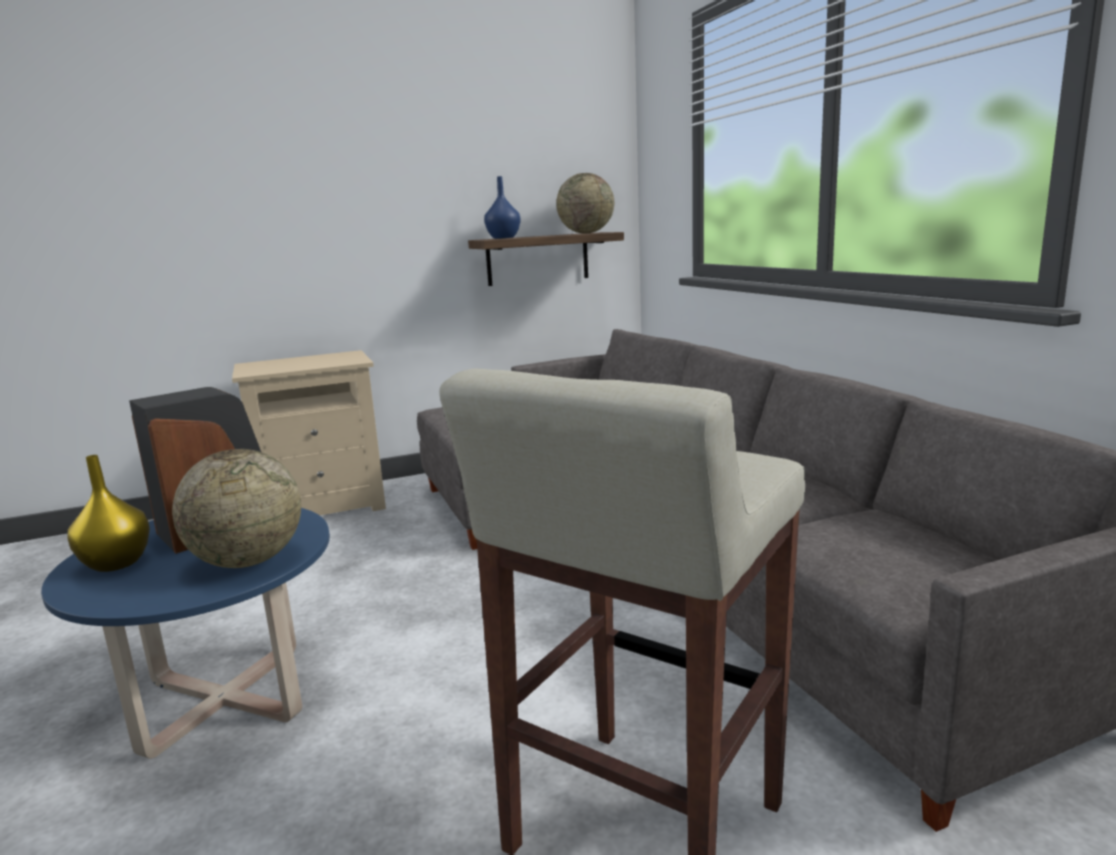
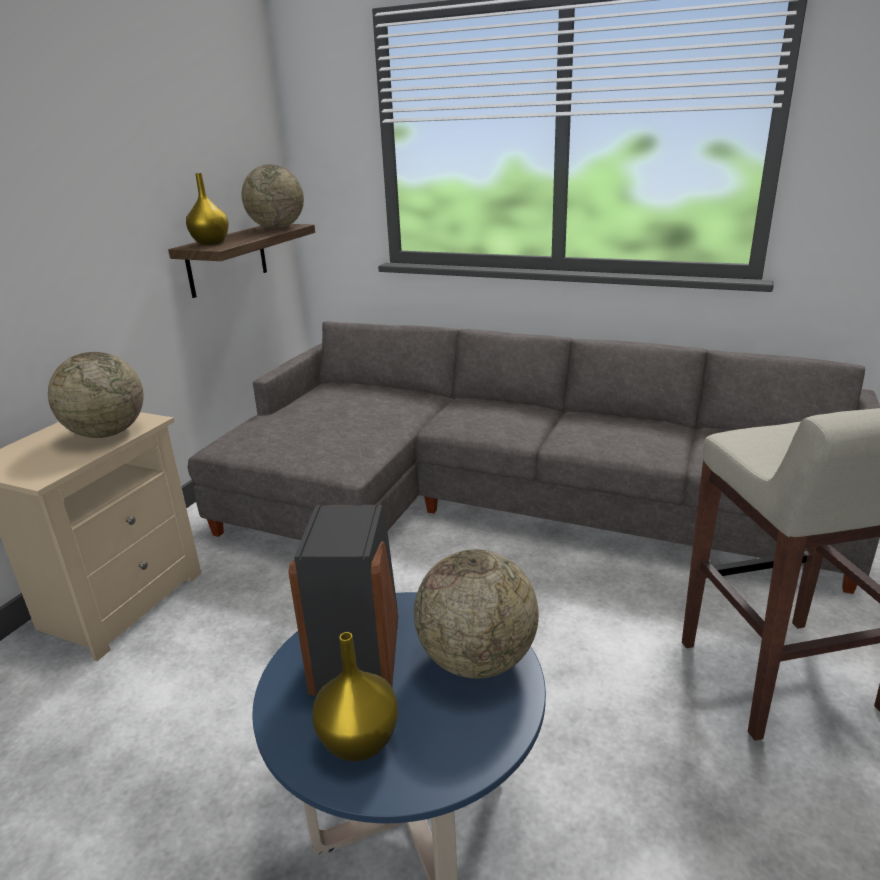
camera: 45 degrees left, 10 degrees up
(325, 362) = (107, 433): none -> globe
(504, 238) = (211, 243): blue vase -> yellow vase

